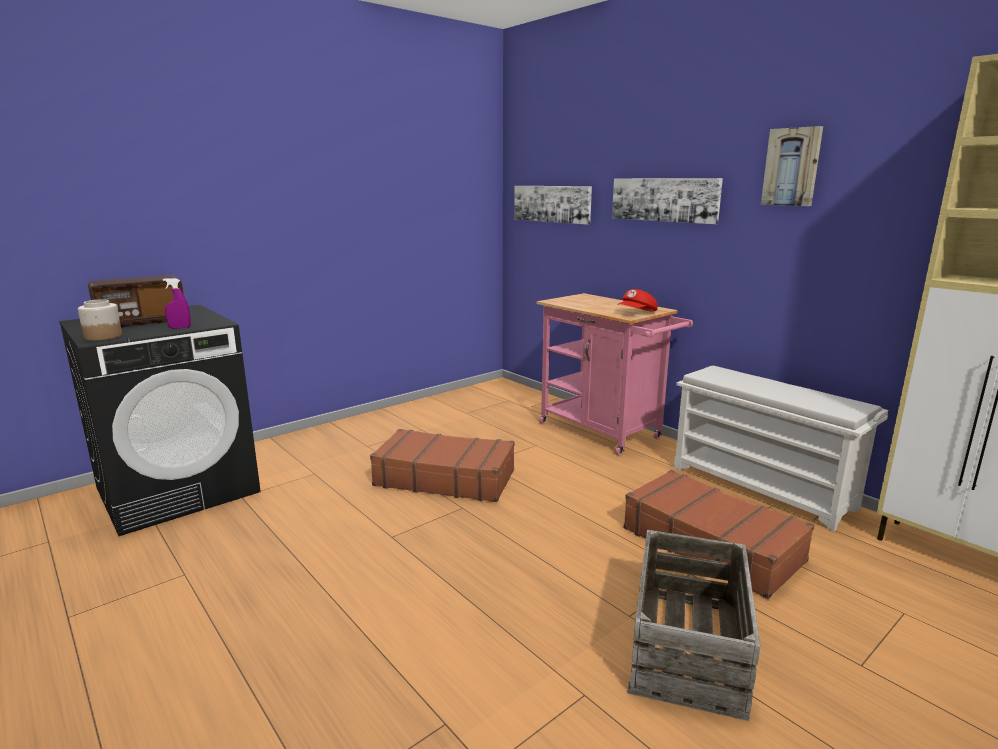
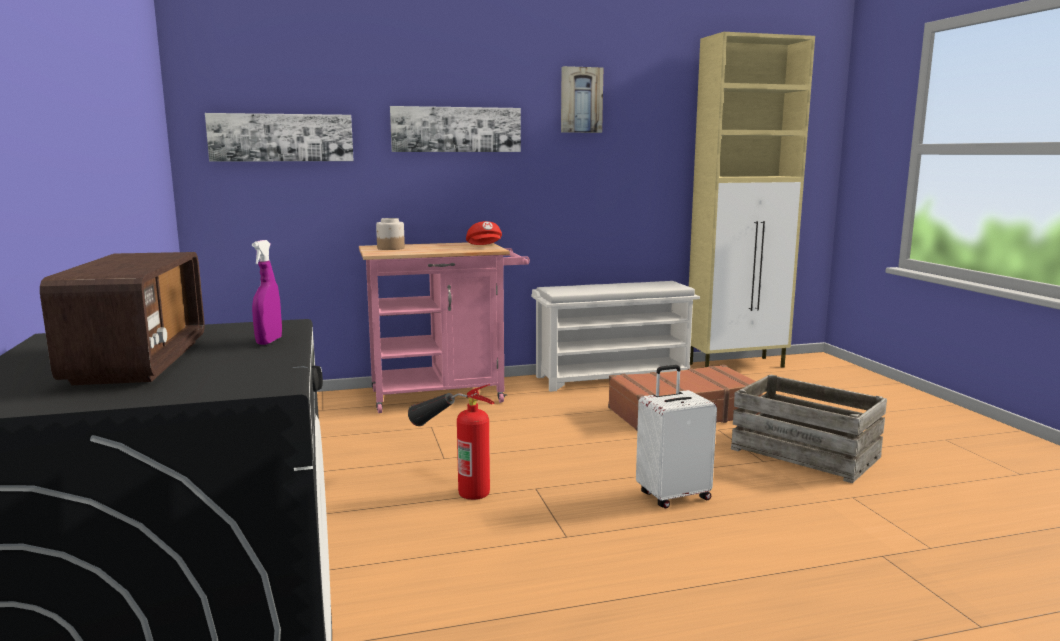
camera: 65 degrees left, 5 degrees down
(102, 336) = (239, 381): jar -> jar (390, 248)
(445, 478) = (453, 485): brown suitcase -> fire extinguisher
(495, 571) = (673, 496): none -> white suitcase

